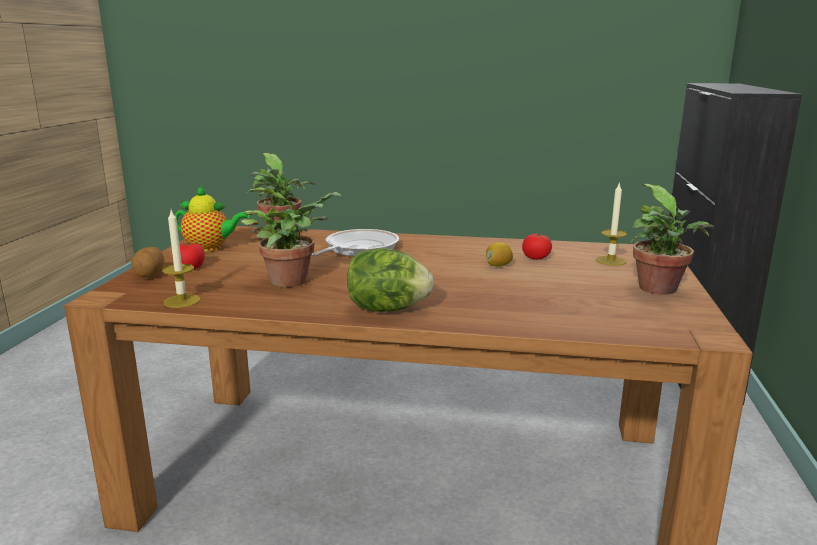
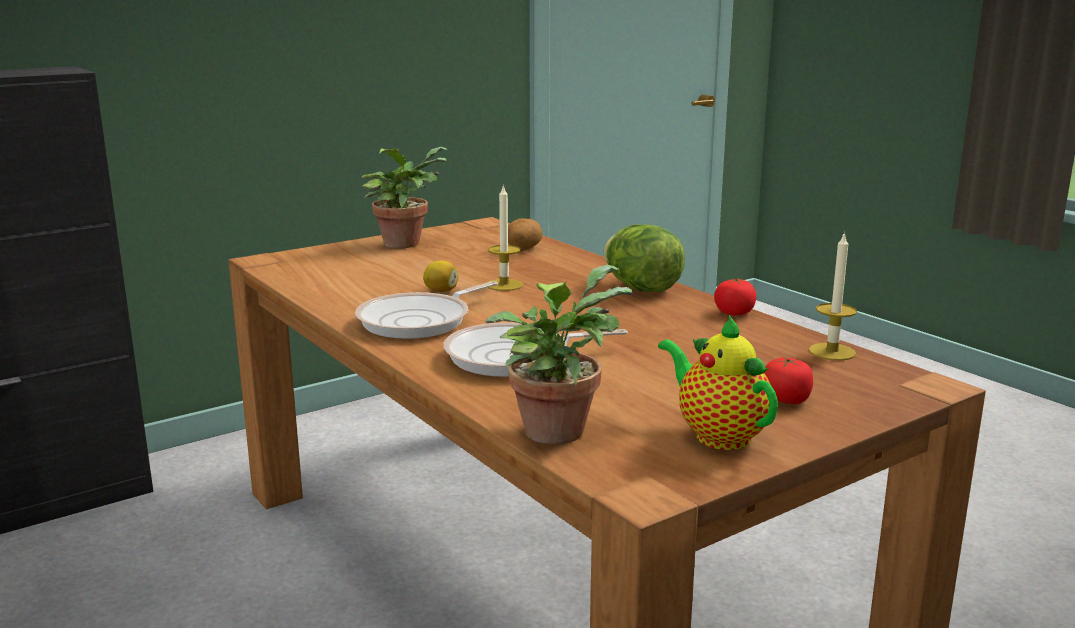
camera: 135 degrees left, 0 degrees up
(150, 276) = (854, 403): potato -> potato (523, 249)
(294, 281) = (677, 338): potted plant -> none
(450, 249) = (420, 321): none -> frying pan
(536, 258) = (381, 286): tomato -> tomato (734, 313)
(611, 261) = (338, 265): candle -> candle (504, 285)

